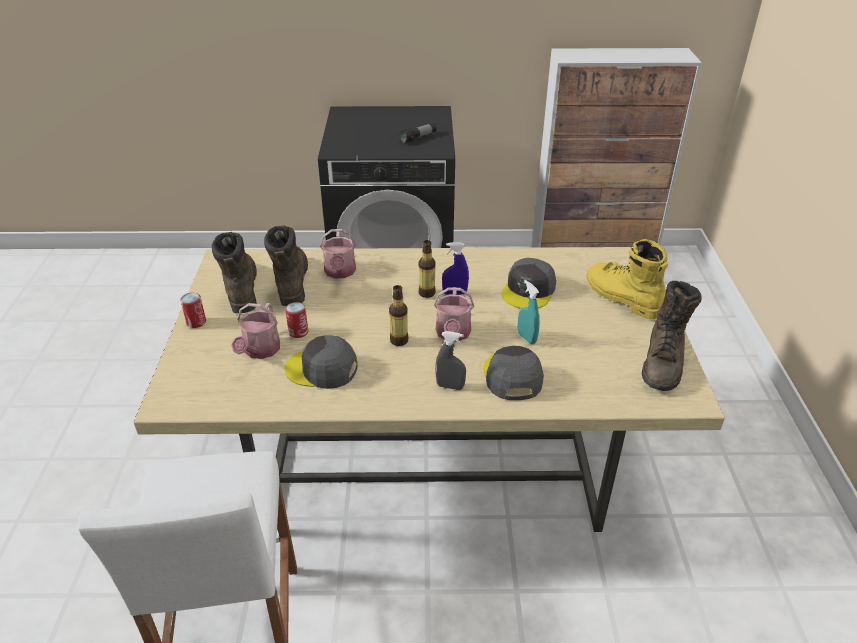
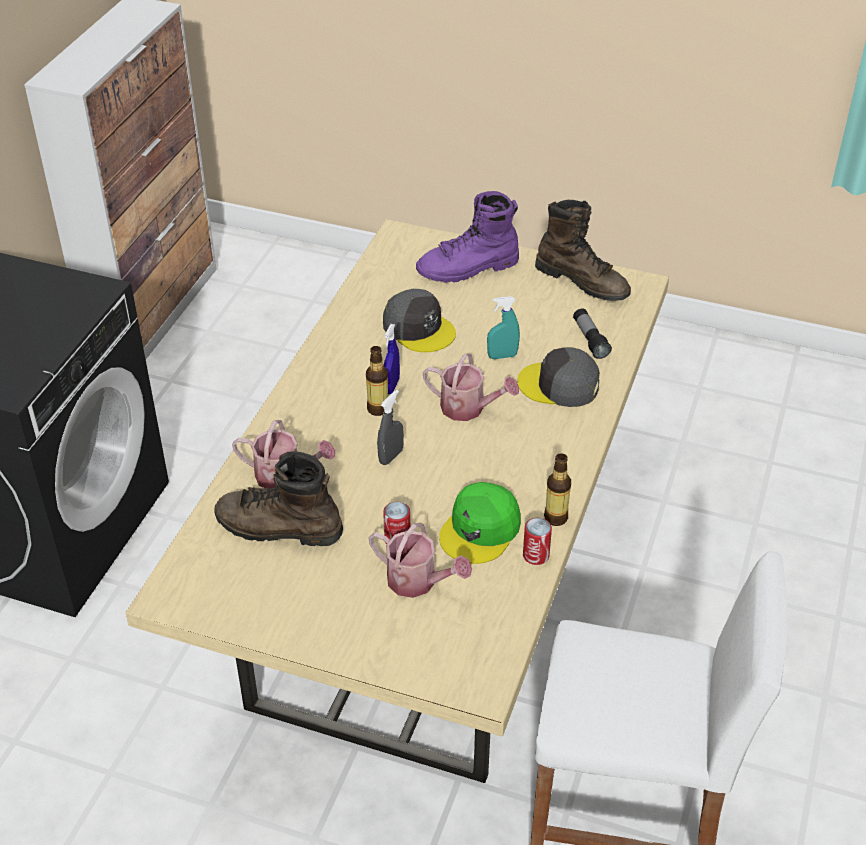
camera: 70 degrees left, 5 degrees up
(196, 322) = (320, 640): can -> can (536, 555)
(241, 288) = (263, 583): brown boot -> none
(322, 369) = (480, 530): grey cap -> green cap
(399, 340) = (458, 454): bottle -> bottle (555, 518)
(418, 138) = (39, 299): flashlight -> flashlight (590, 340)
(450, 386) = (555, 434): grey spray bottle -> grey spray bottle (391, 456)
(622, 297) = (468, 268): yellow boot -> purple boot

